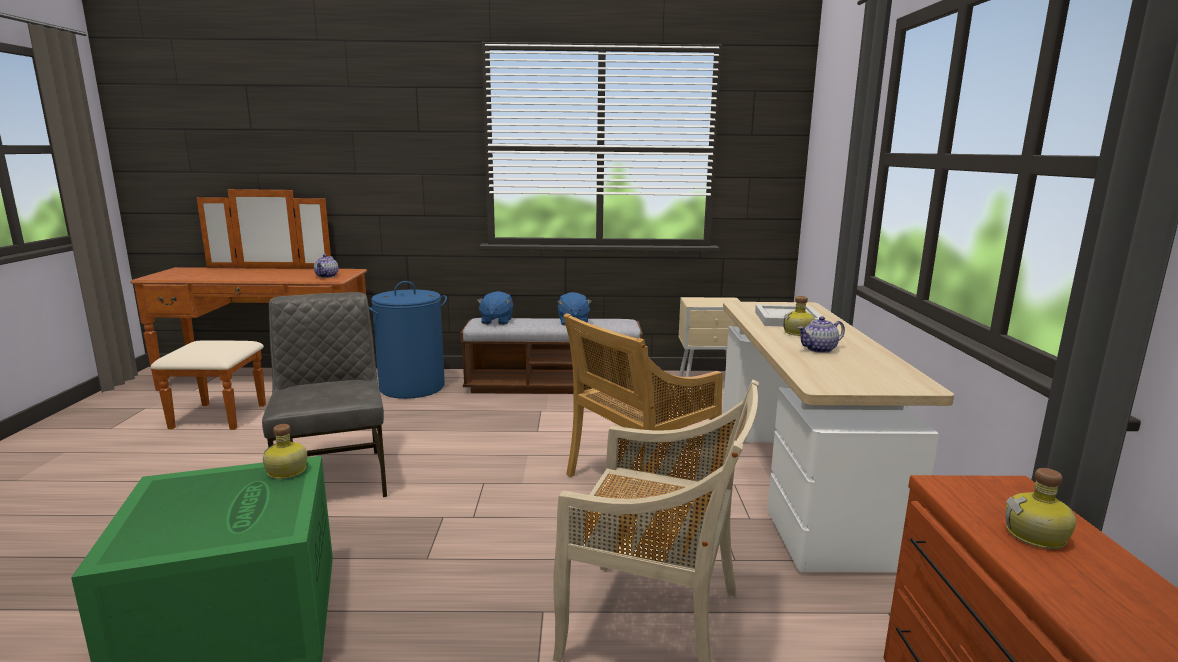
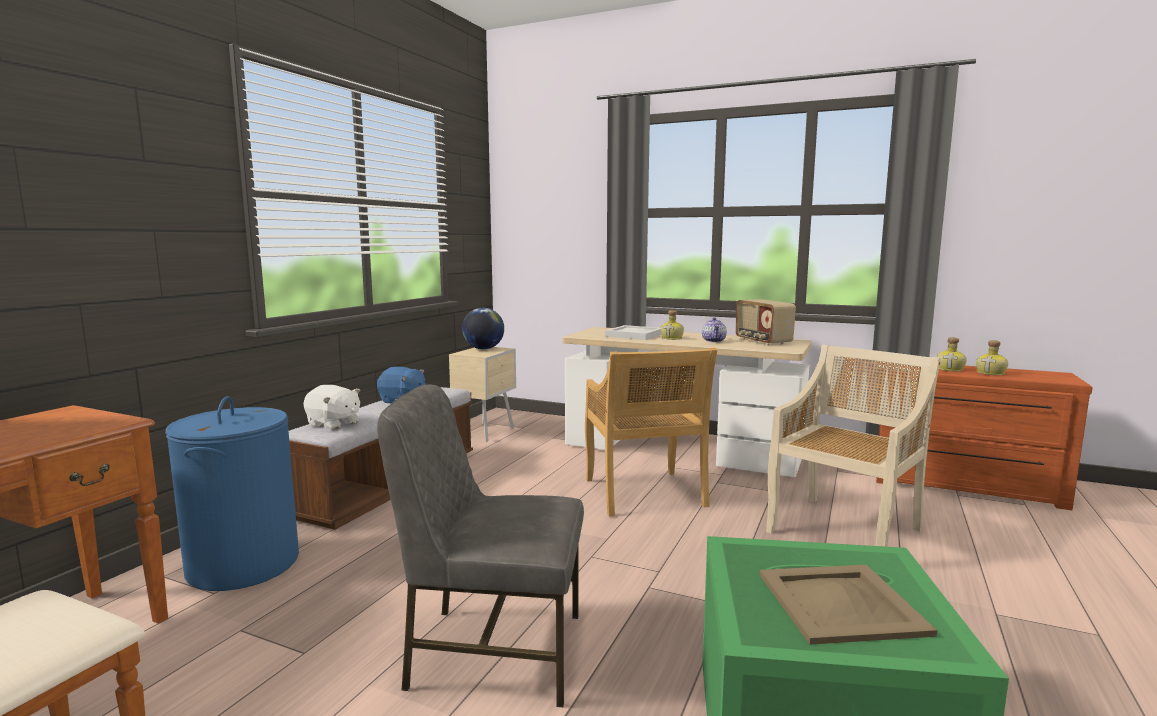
camera: 65 degrees left, 5 degrees down
(200, 510) = (841, 602): none -> beige tray
(286, 472) = (748, 554): bottle -> bottle (991, 373)
(327, 276) = (75, 424): teapot -> none
(496, 321) = (333, 424): blue plush toy -> white plush toy
(722, 300) = (483, 349): none -> globe
(867, 370) = (762, 341): none -> radio

